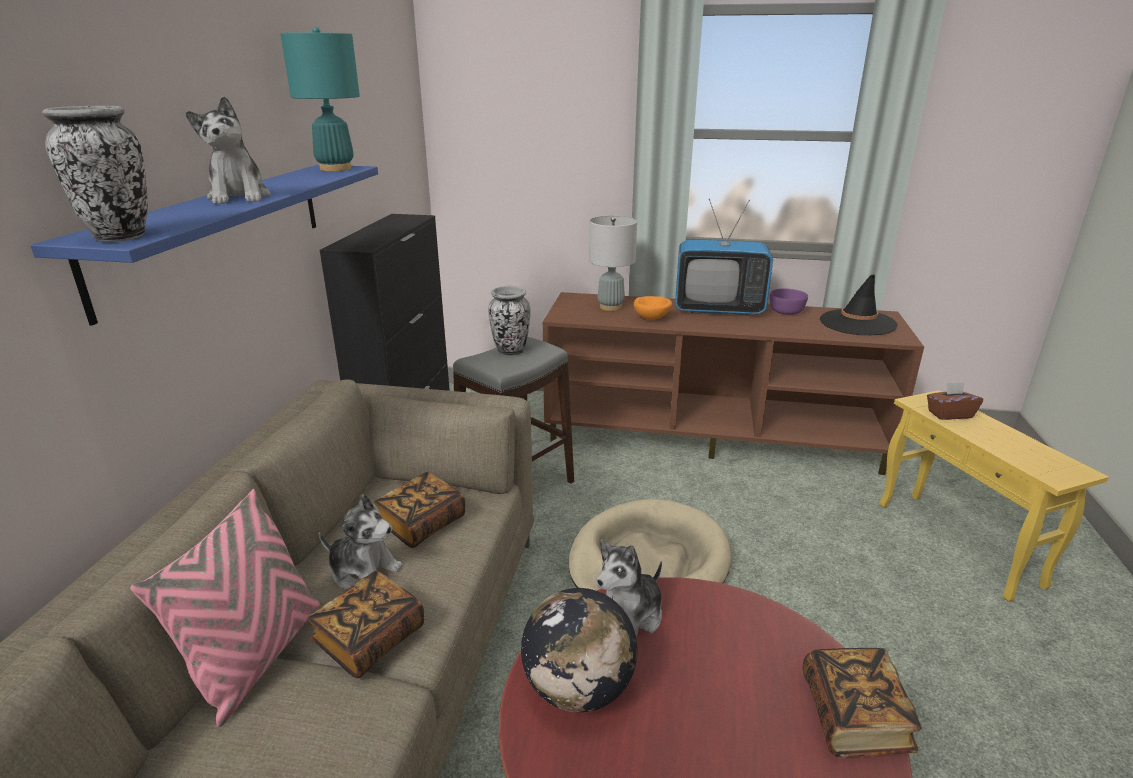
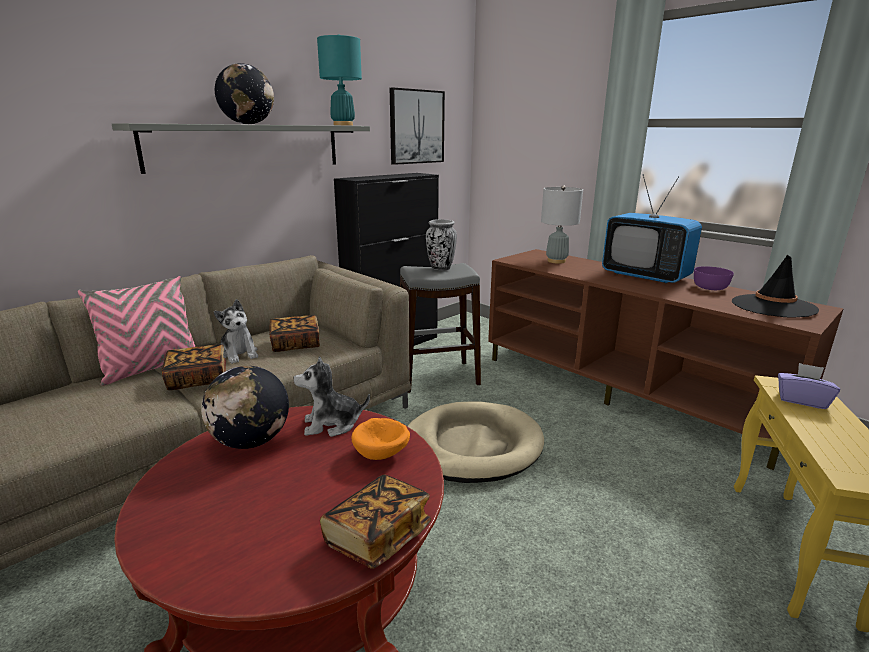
camera: 35 degrees right, 5 degrees down
(121, 237) = (144, 123): vase -> none
(219, 230) = (248, 146): blue shelf -> grey shelf
(239, 197) = (248, 124): plush toy -> globe
(381, 147) = (416, 127): none -> picture
(652, 318) = (577, 271): orange bowl -> orange bowl (382, 453)
(949, 414) = (801, 400): brown tissue box -> purple tissue box

